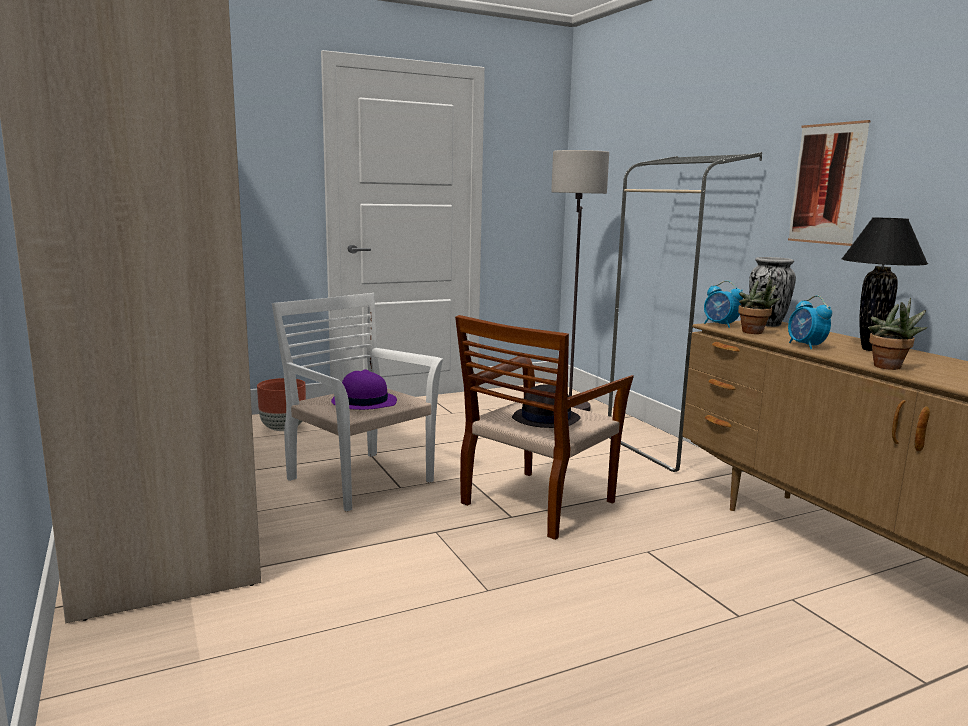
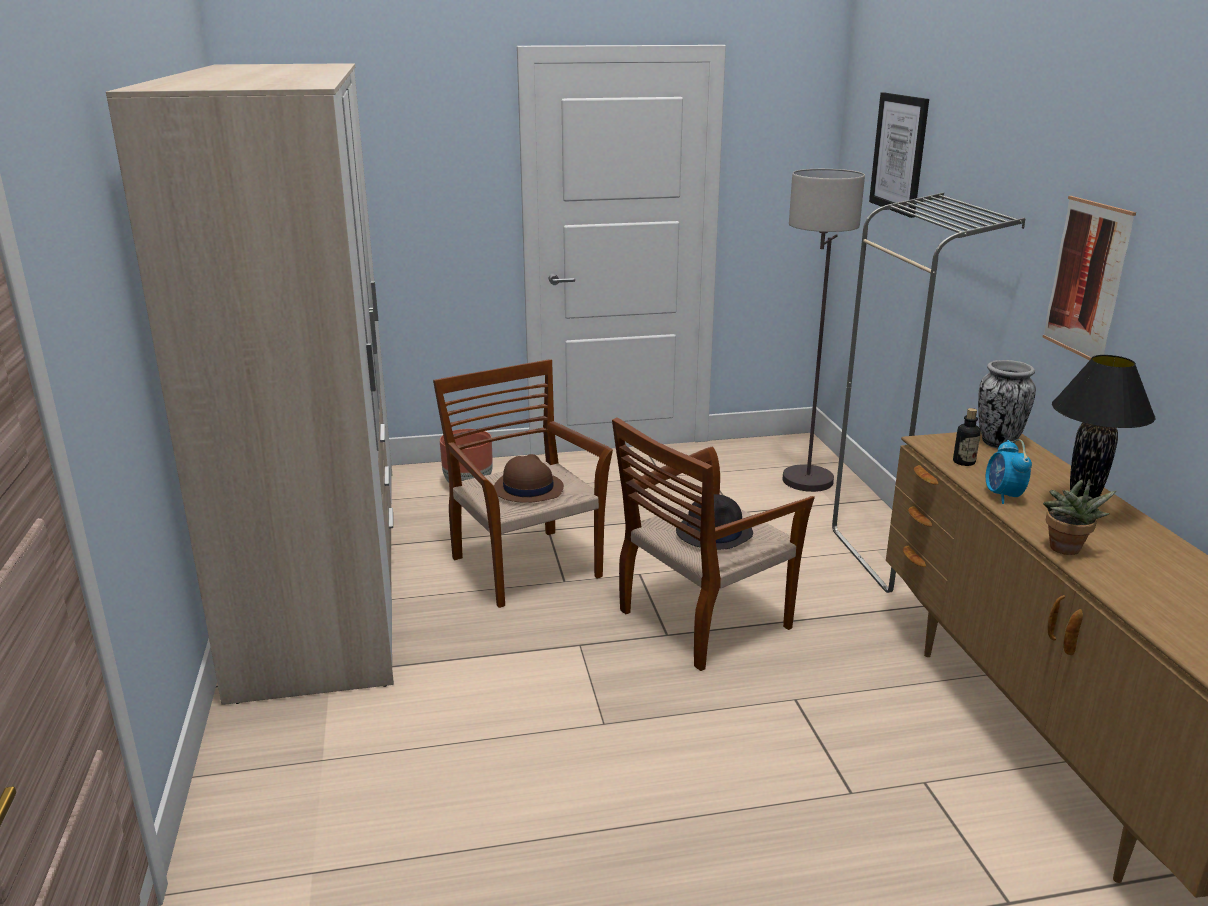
camera: 15 degrees right, 10 degrees up
(359, 479) = (526, 566): white armchair -> brown armchair
(363, 402) = (527, 488): purple hat -> brown hat
(628, 141) = (899, 153): none -> picture
(720, 325) = (933, 442): alarm clock -> none
(755, 333) = (964, 462): potted plant -> bottle

